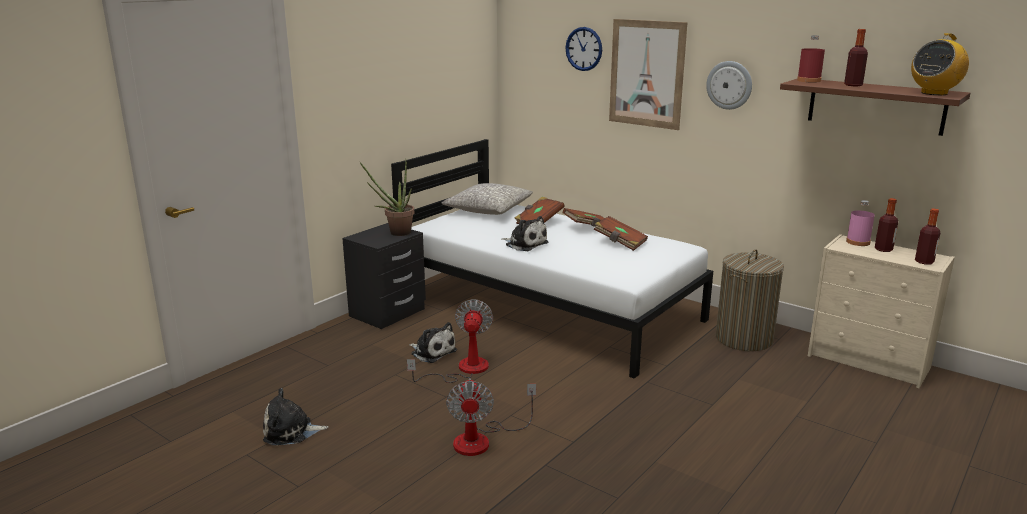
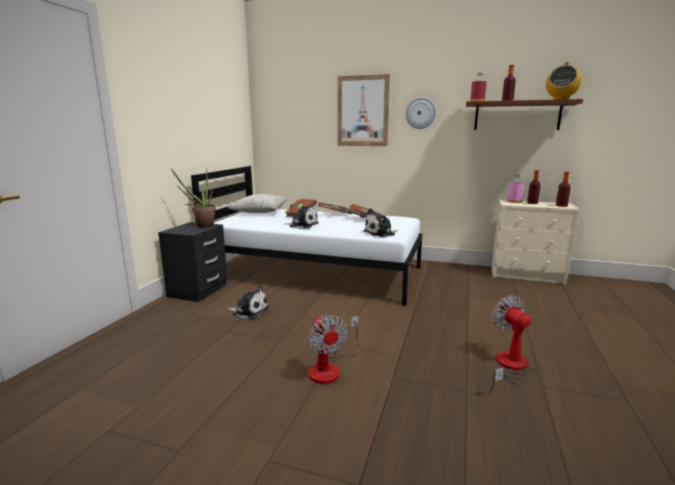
camera: 20 degrees left, 5 degrees down
(291, 432) = (150, 397): plush toy -> plush toy (380, 233)
(463, 369) = (281, 319): fan -> fan (508, 367)
(584, 49) = (316, 99): wall clock -> none
(744, 338) = (449, 273): laundry basket -> none

